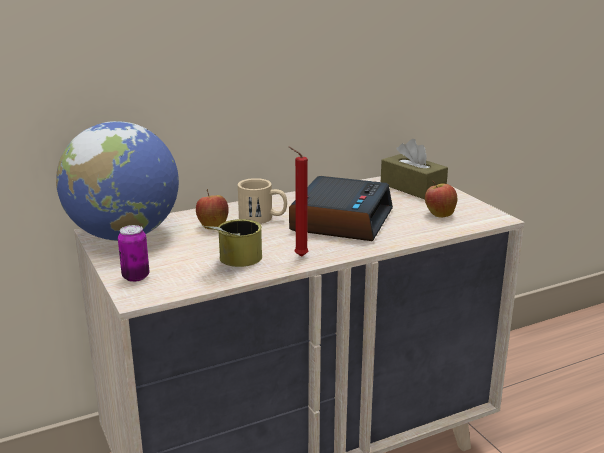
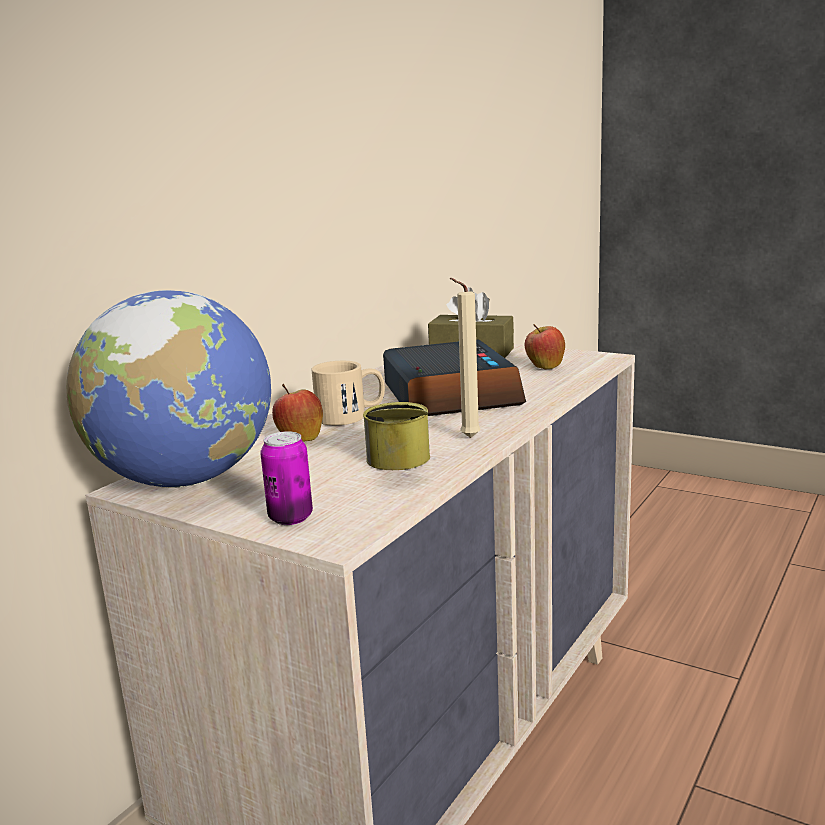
camera: 30 degrees left, 5 degrees down
(299, 256) = (467, 438): red candle -> beige candle

